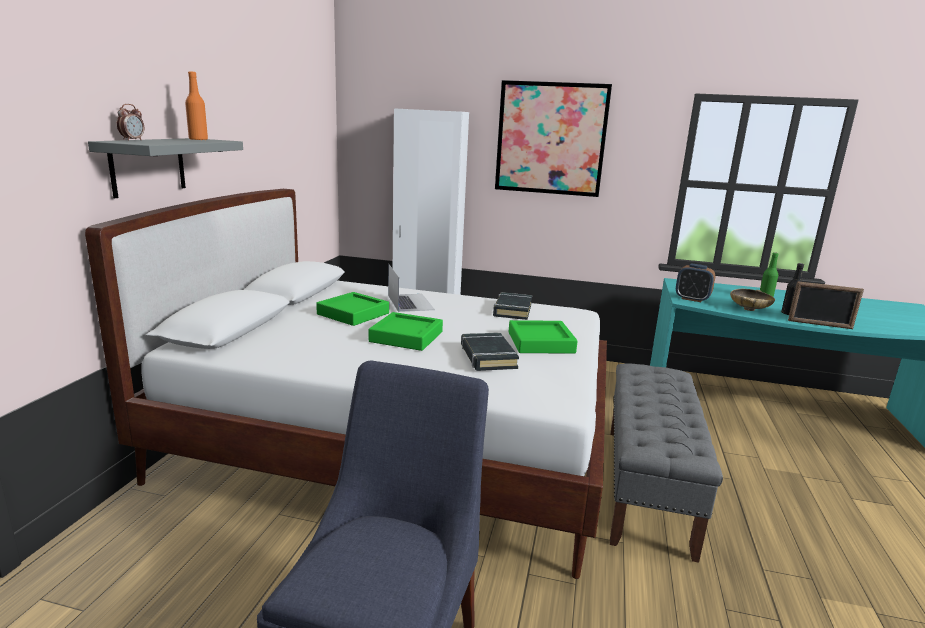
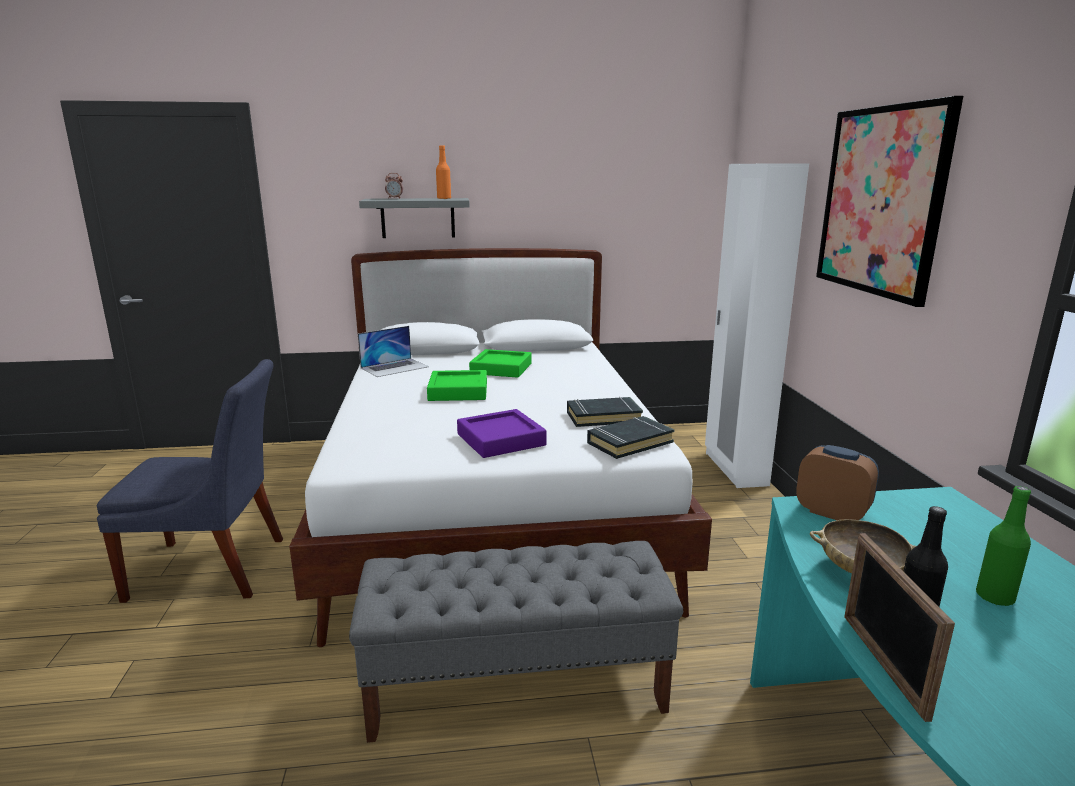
camera: 70 degrees right, 0 degrees up
(410, 302) = (563, 378): laptop -> laptop (395, 367)
(487, 356) = (429, 422): black book -> black book (629, 442)
(540, 342) = (501, 440): green tray -> purple tray
(692, 299) = (832, 513): alarm clock -> alarm clock turned 120 degrees clockwise

